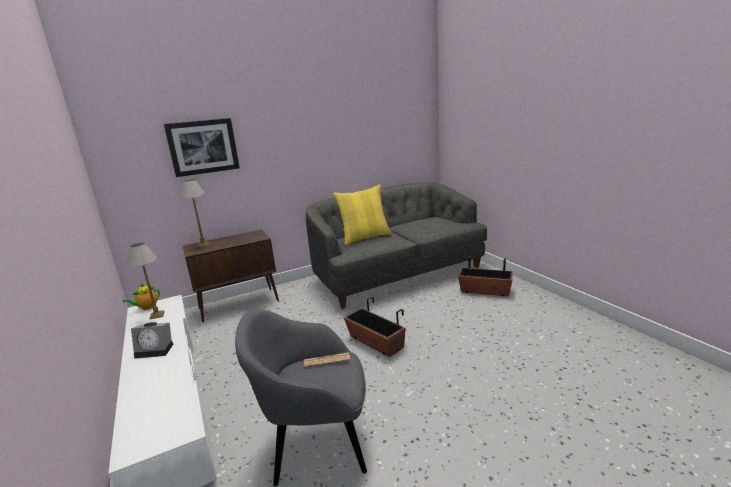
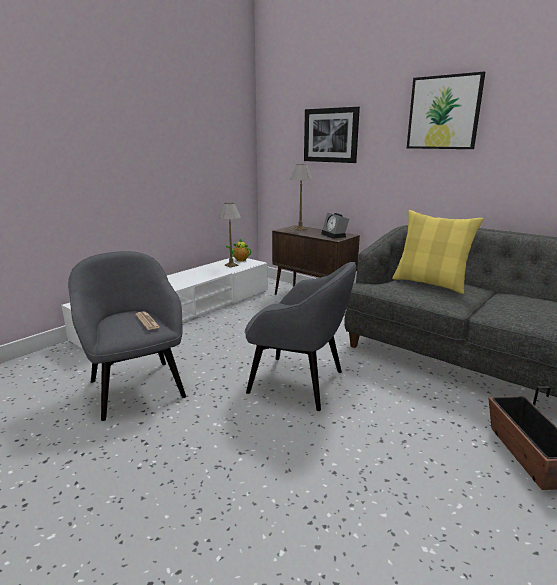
camera: 65 degrees right, 0 degrees up
(156, 350) = (185, 278): alarm clock -> alarm clock (335, 235)
(306, 119) = (444, 113): none -> picture
(375, 342) = (298, 382): planter -> grey armchair

